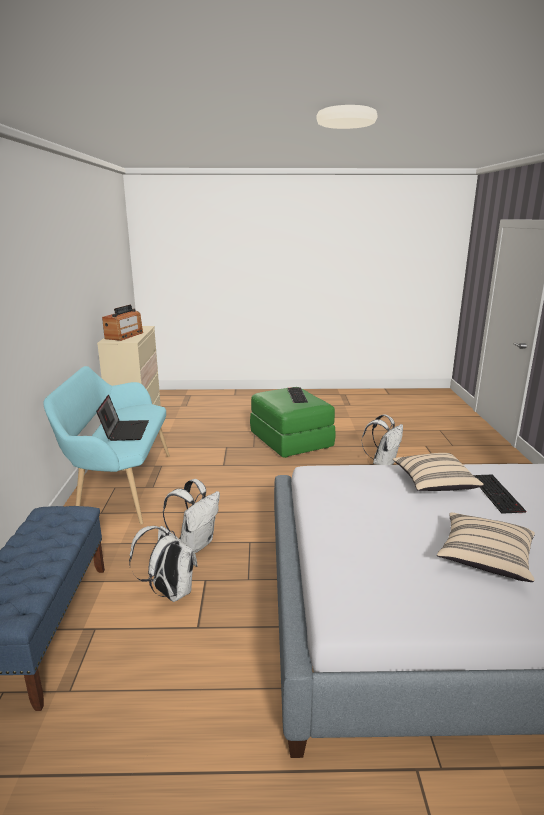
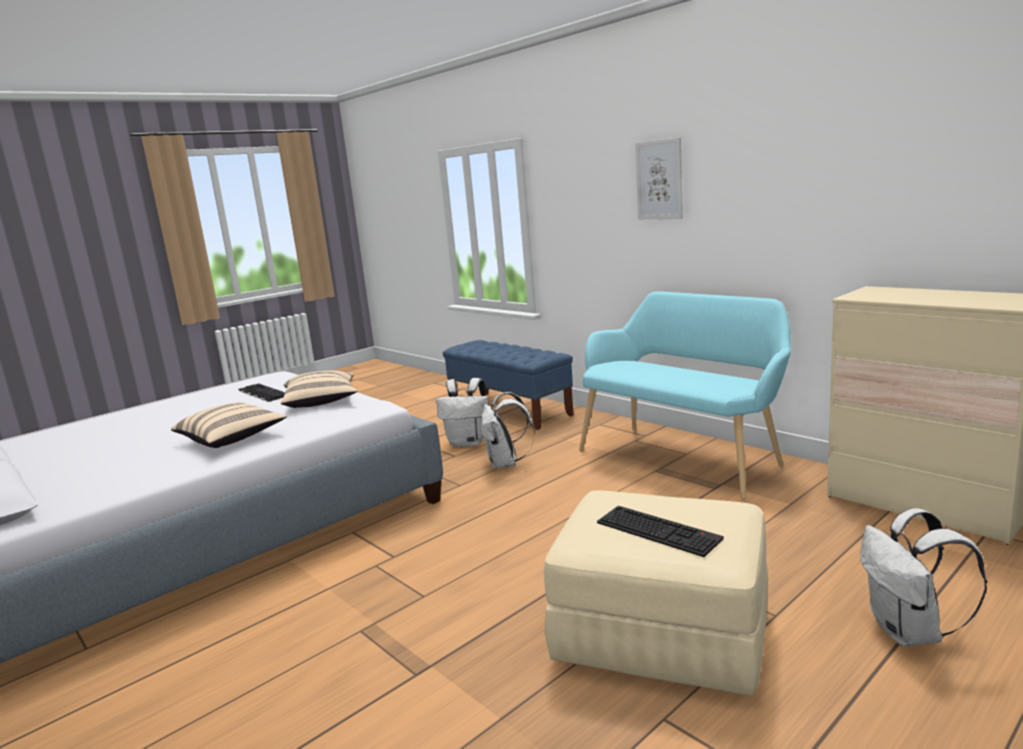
camera: 140 degrees right, 5 degrees down
(23, 298) = (659, 180): none -> picture
(124, 335) = (913, 295): radio -> none
(125, 431) = (654, 371): laptop -> none
(290, 441) = (663, 633): green ottoman -> beige ottoman
(383, 463) = (404, 684): white backpack -> white backpack (909, 632)
(484, 558) = (181, 413): beige pillow -> beige pillow (321, 402)
(498, 494) = (152, 453): keyboard -> keyboard (262, 393)

